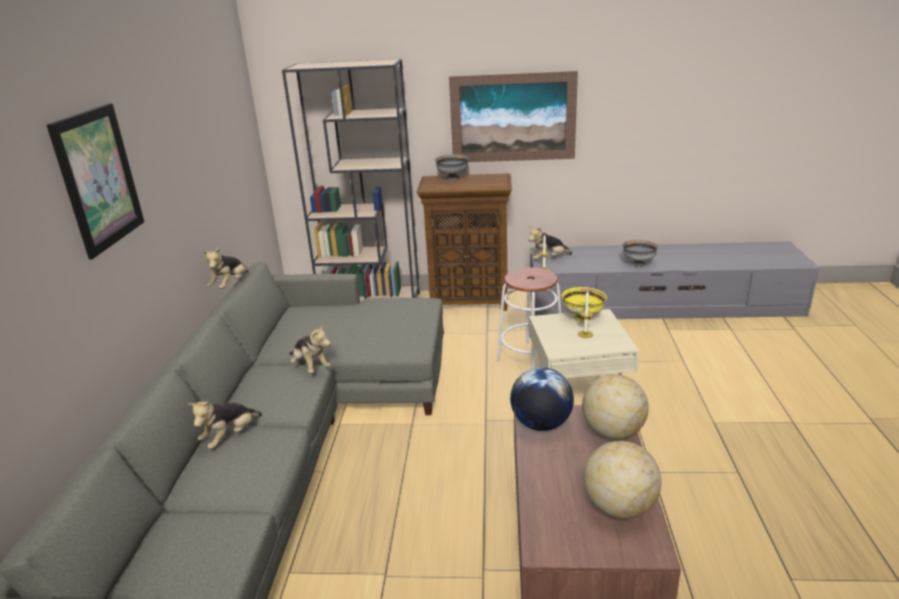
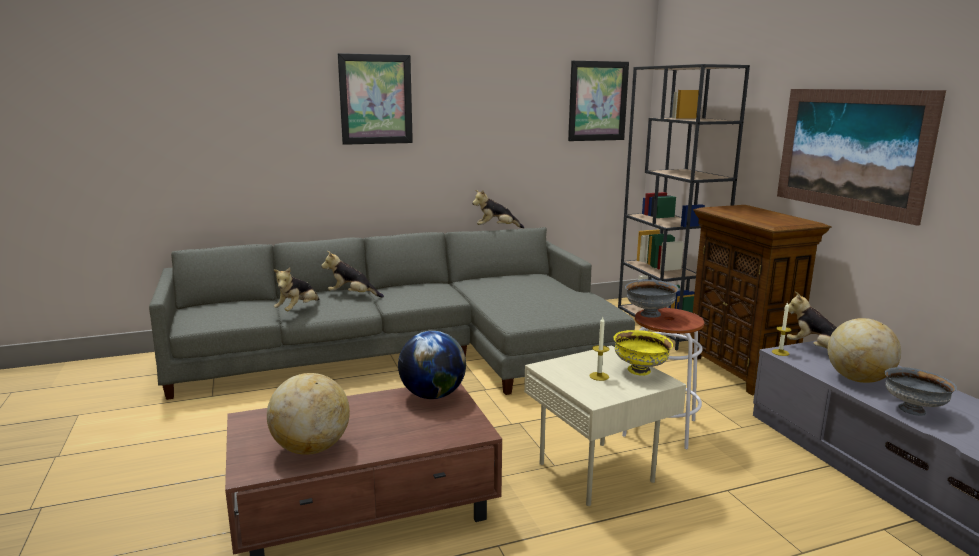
camera: 65 degrees right, 10 degrees down
(232, 111) = (598, 101): none -> picture
(310, 366) = (454, 296): plush toy -> plush toy (298, 310)
(453, 178) = (757, 211): grey bowl -> grey bowl (649, 315)
(612, 432) = (439, 433): globe -> globe (858, 379)

